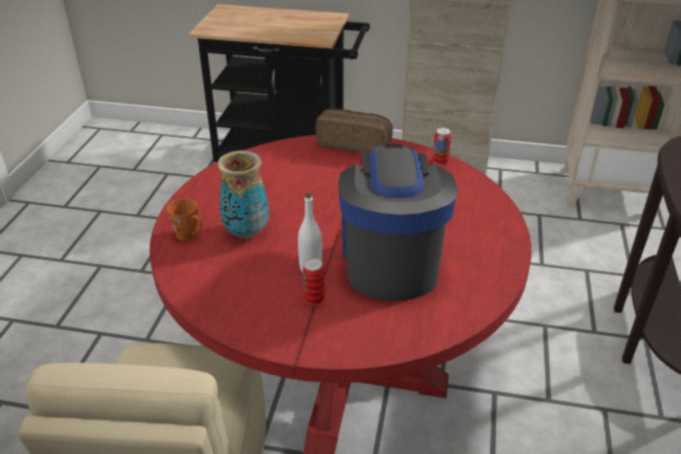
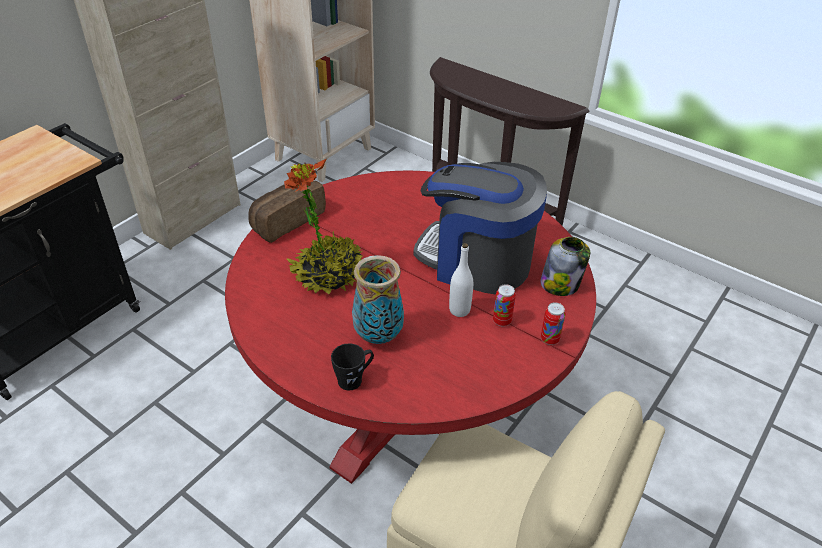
camera: 65 degrees left, 5 degrees up
(190, 235) = (354, 379): orange mug -> black mug
(303, 184) = (328, 274): none -> potted plant
(403, 328) = (560, 284): none -> jar
(440, 162) = (361, 185): can -> can (549, 339)

